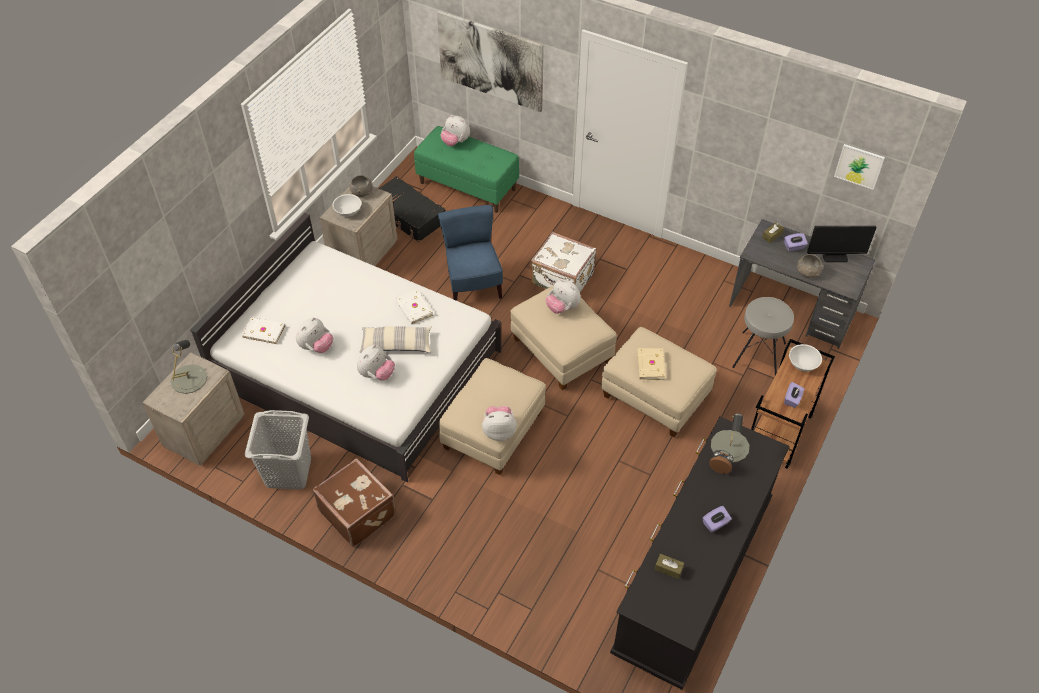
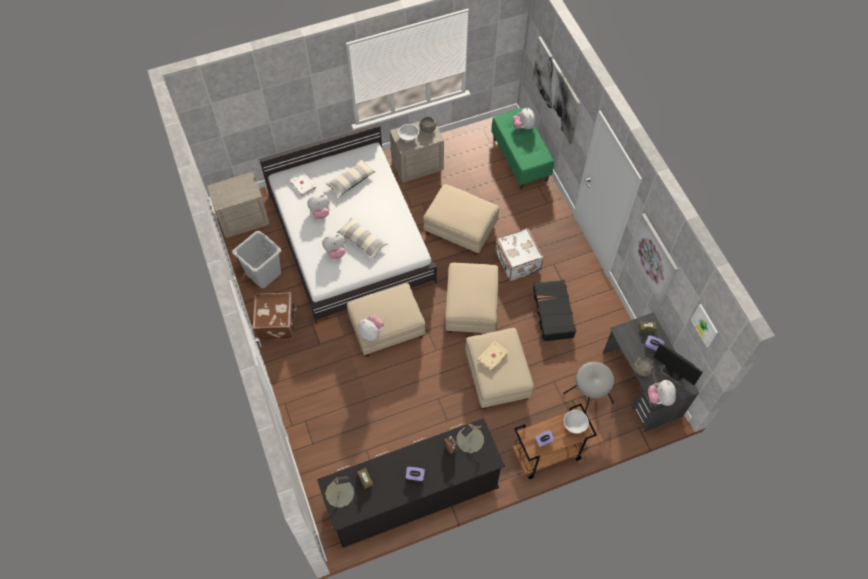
camera: 40 degrees right, 10 degrees up
(189, 379) = (239, 187): grey table lamp -> grey table lamp (339, 493)
(321, 294) = (351, 181): none -> pillow
(407, 216) = (465, 156): black suitcase -> black suitcase (552, 314)
(414, 309) = (391, 225): white book -> none
(473, 285) = (460, 229): blue chair -> beige ottoman
(562, 307) = (478, 283): plush toy -> plush toy (660, 398)
(741, 149) = (654, 258): none -> picture

